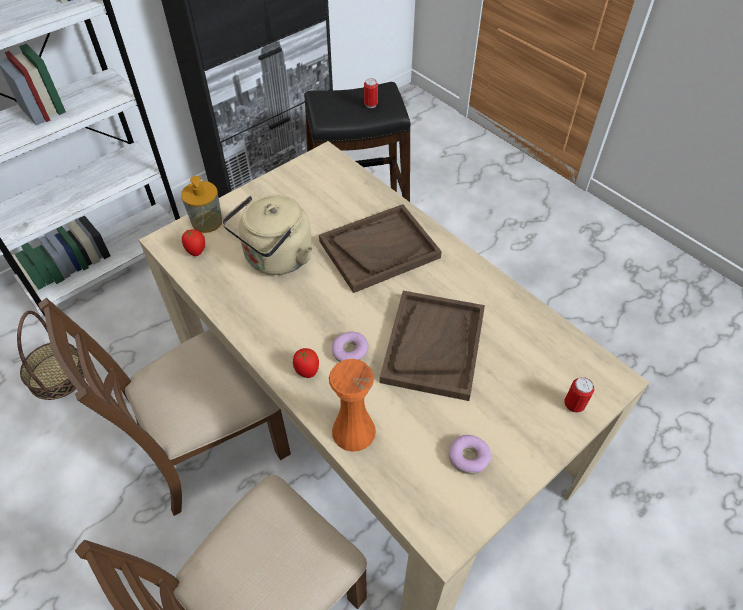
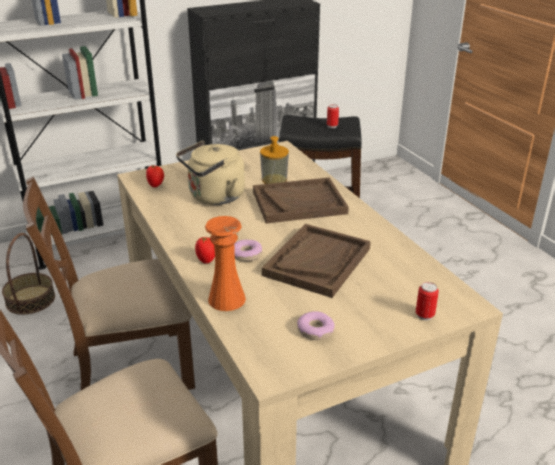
camera: 15 degrees right, 20 degrees down
(207, 222) = (172, 171): soap dispenser -> soap dispenser (274, 180)

